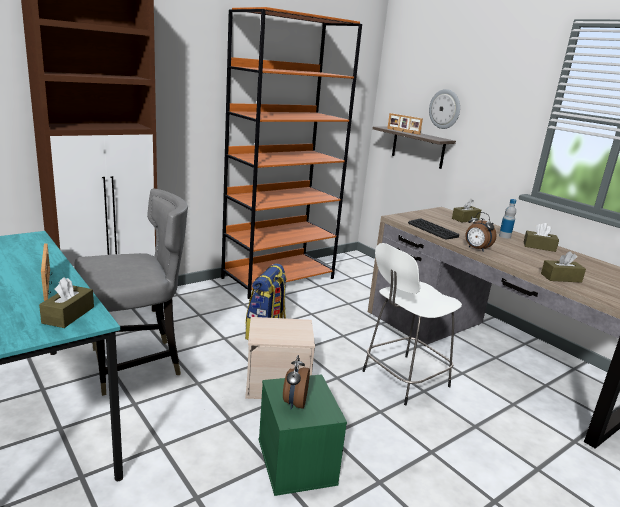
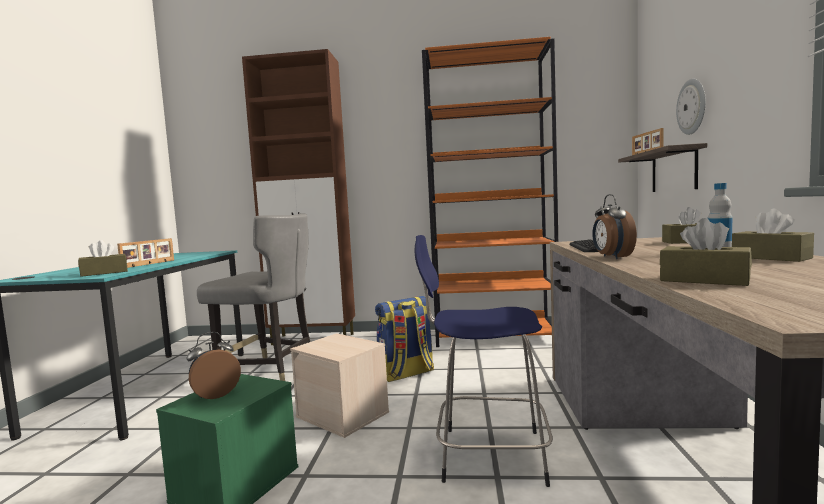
camera: 45 degrees right, 15 degrees down
(403, 379) = (487, 455): white stool -> blue stool

